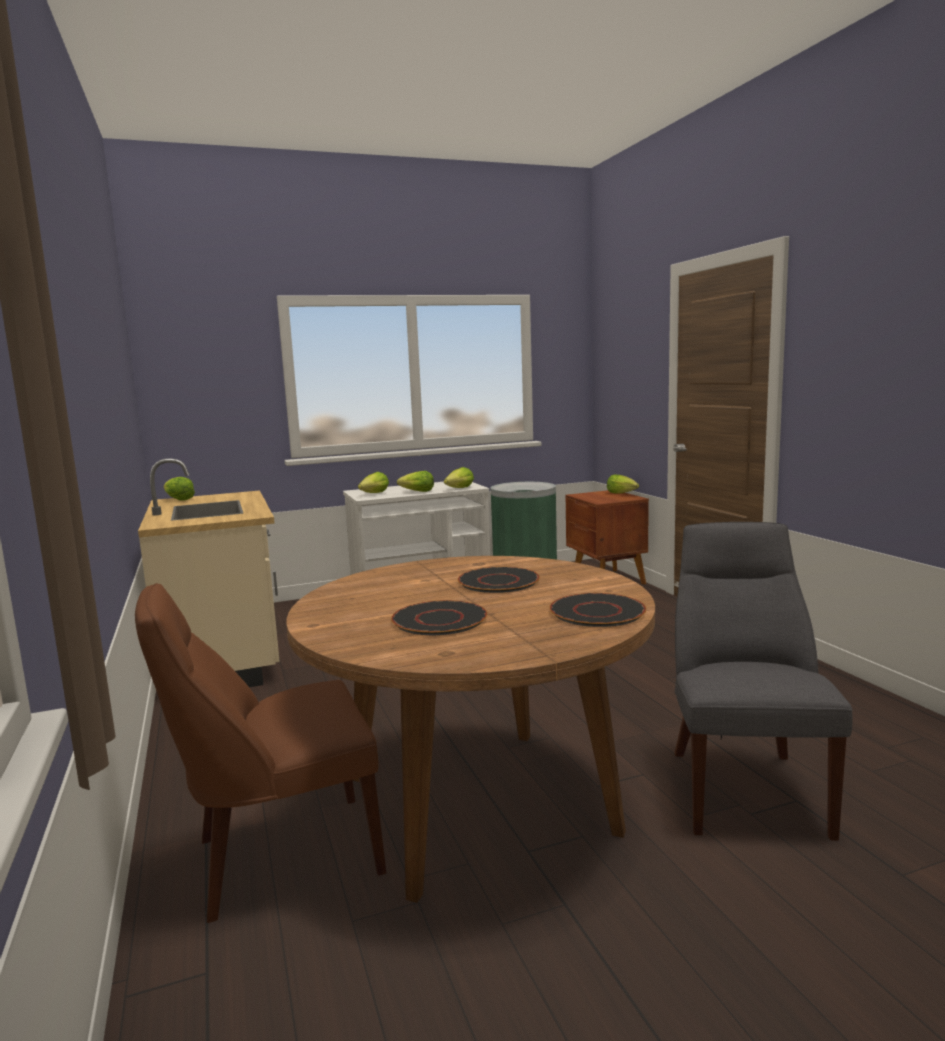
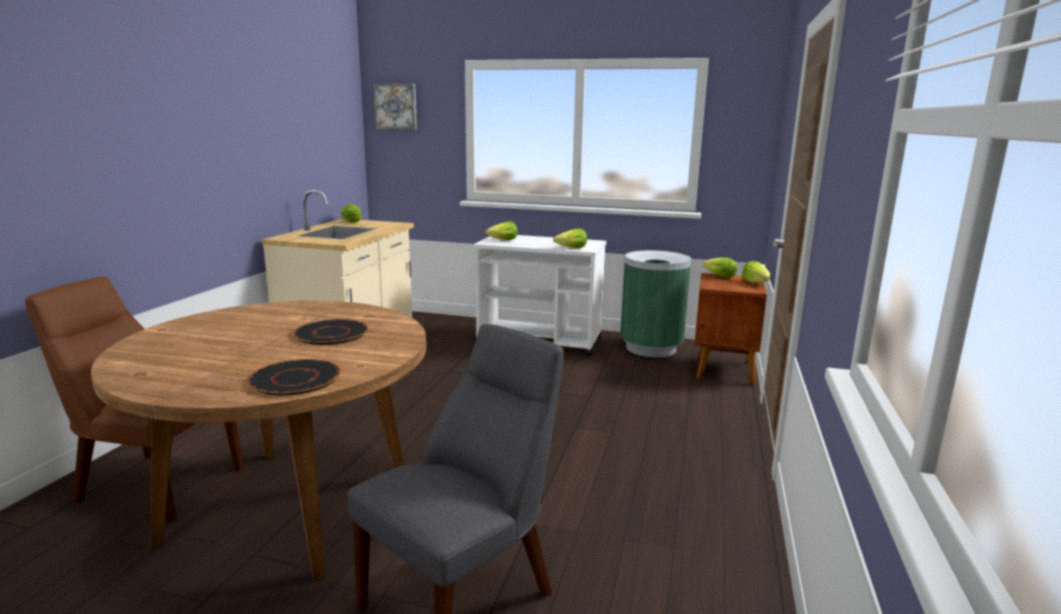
camera: 35 degrees right, 5 degrees up
(185, 352) = (396, 106): none -> picture
(417, 492) = (534, 245): lettuce -> lettuce (719, 276)
(440, 619) = (213, 349): black plate -> none

